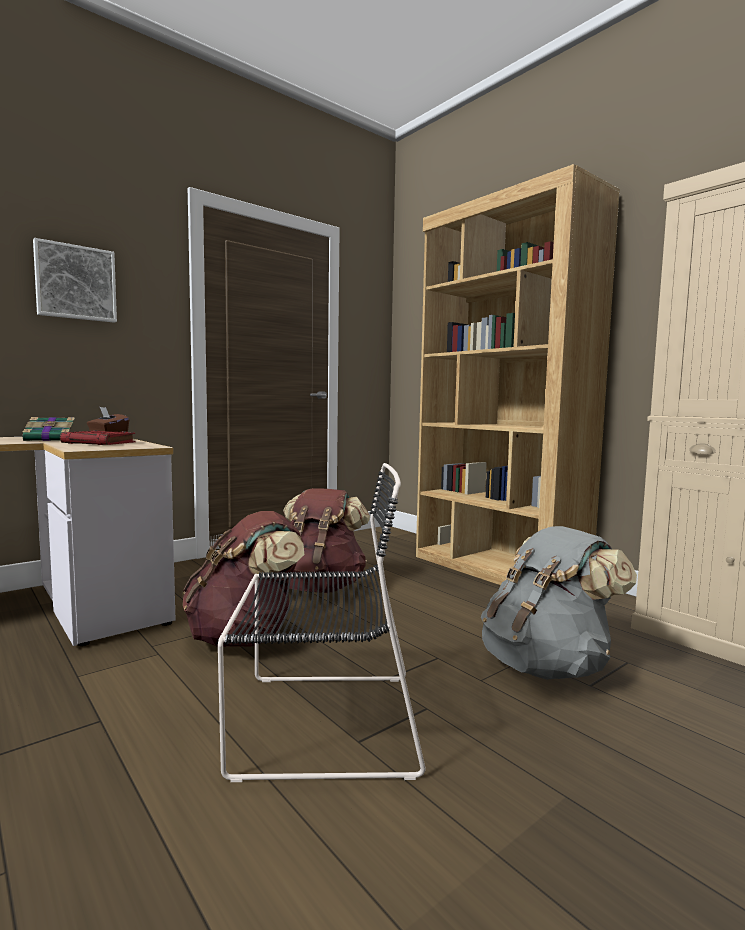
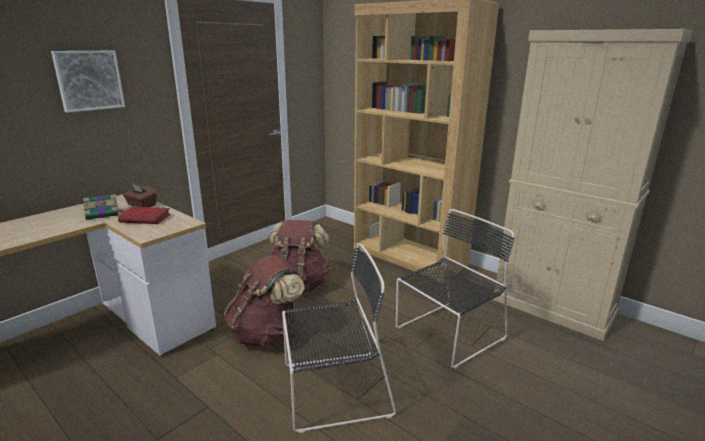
camera: 10 degrees left, 15 degrees up
(546, 665) = (447, 334): grey backpack -> black chair

